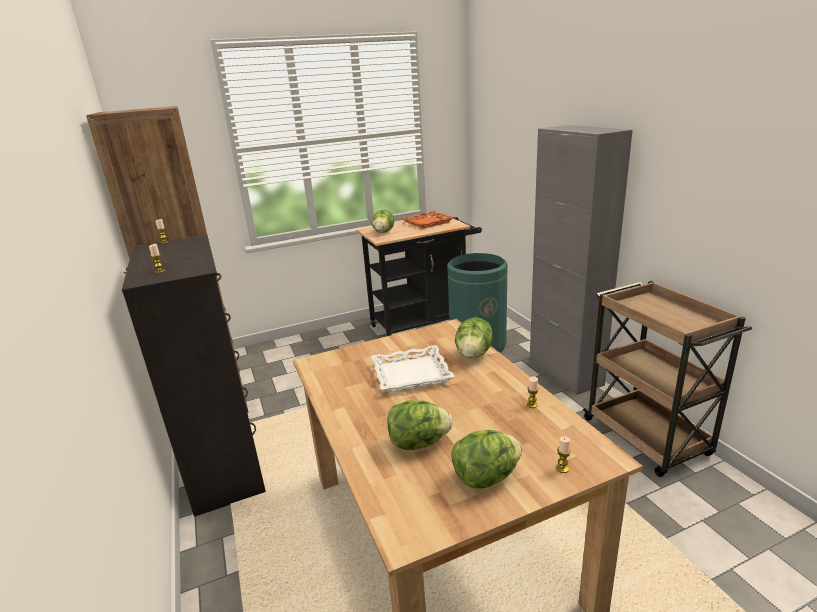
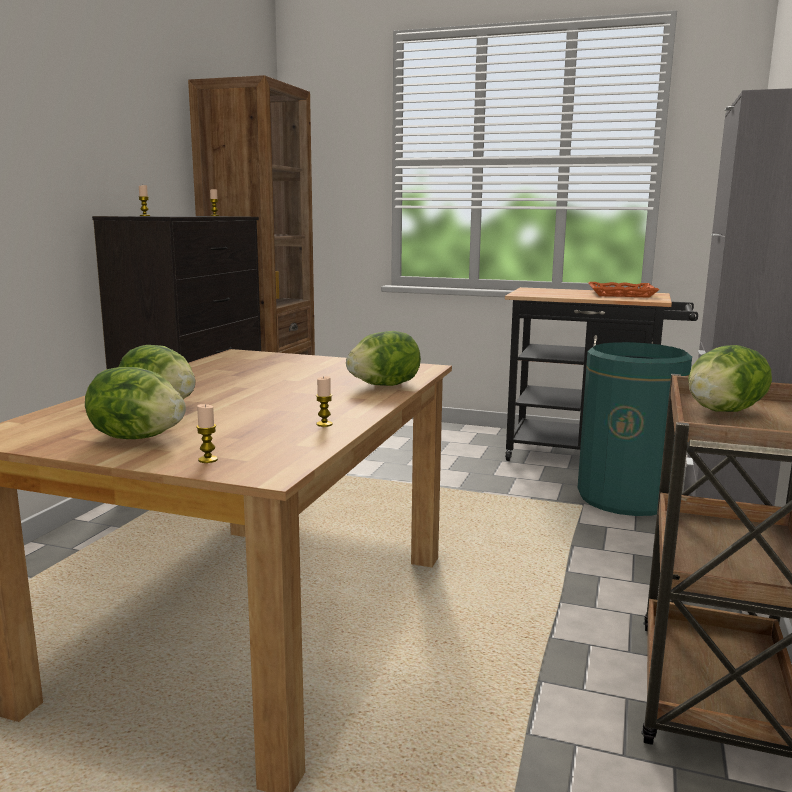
camera: 40 degrees right, 10 degrees down
(383, 232) = (541, 292): lettuce -> lettuce (723, 411)
(411, 374) = (287, 378): white tray -> none

